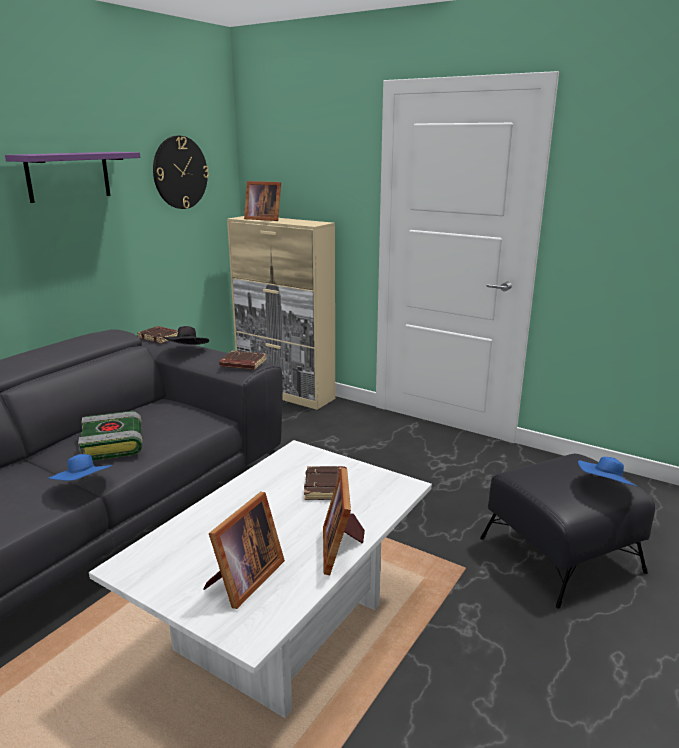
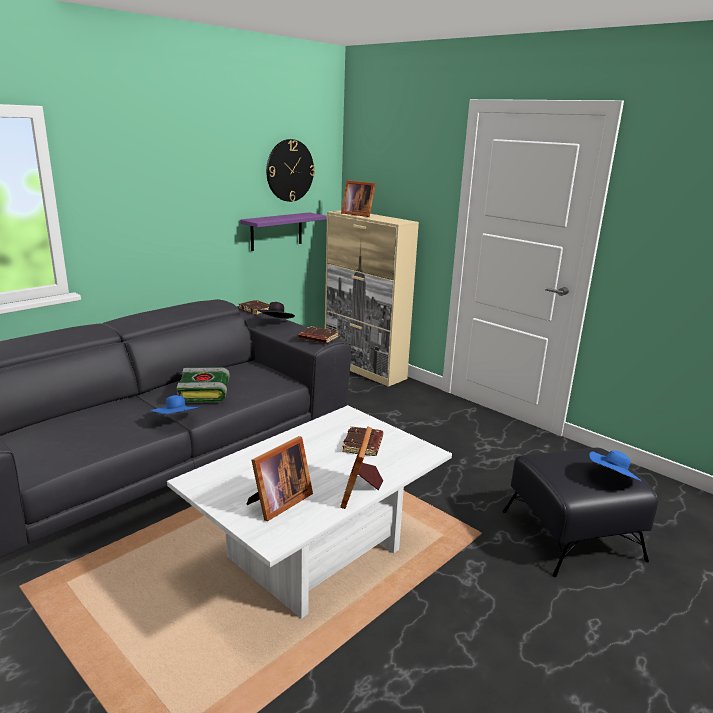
camera: 10 degrees right, 0 degrees up
(68, 176) = (196, 171): purple shelf -> purple shelf (276, 231)

